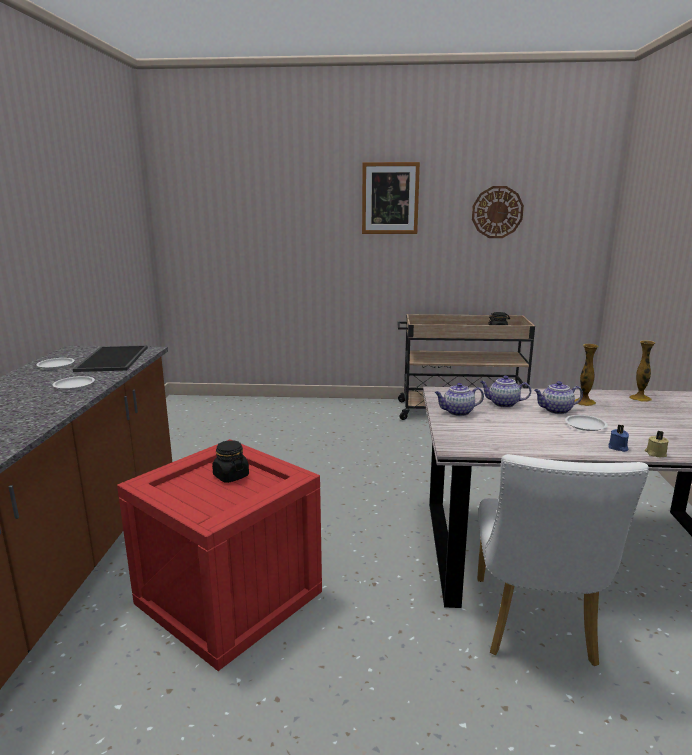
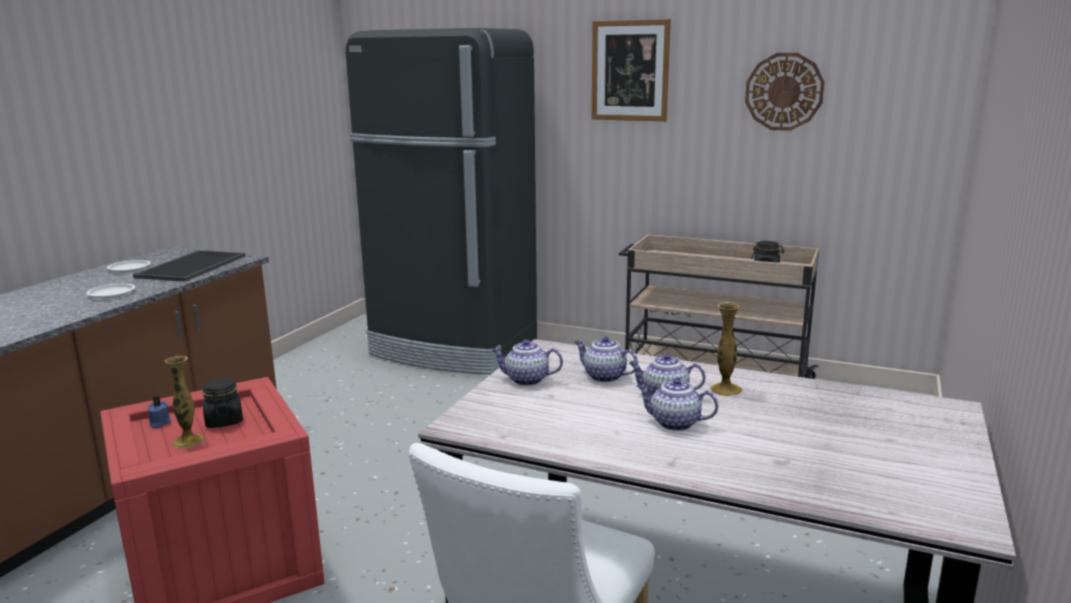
camera: 20 degrees right, 0 degrees up
(265, 412) = (454, 349): none -> black fridge
(585, 425) = (674, 423): white plate -> teapot
(618, 448) = (673, 462): blue candle -> blue candle (159, 423)
(640, 398) = (823, 395): vase -> vase (188, 441)
(655, 453) = (716, 479): beige candle -> none

